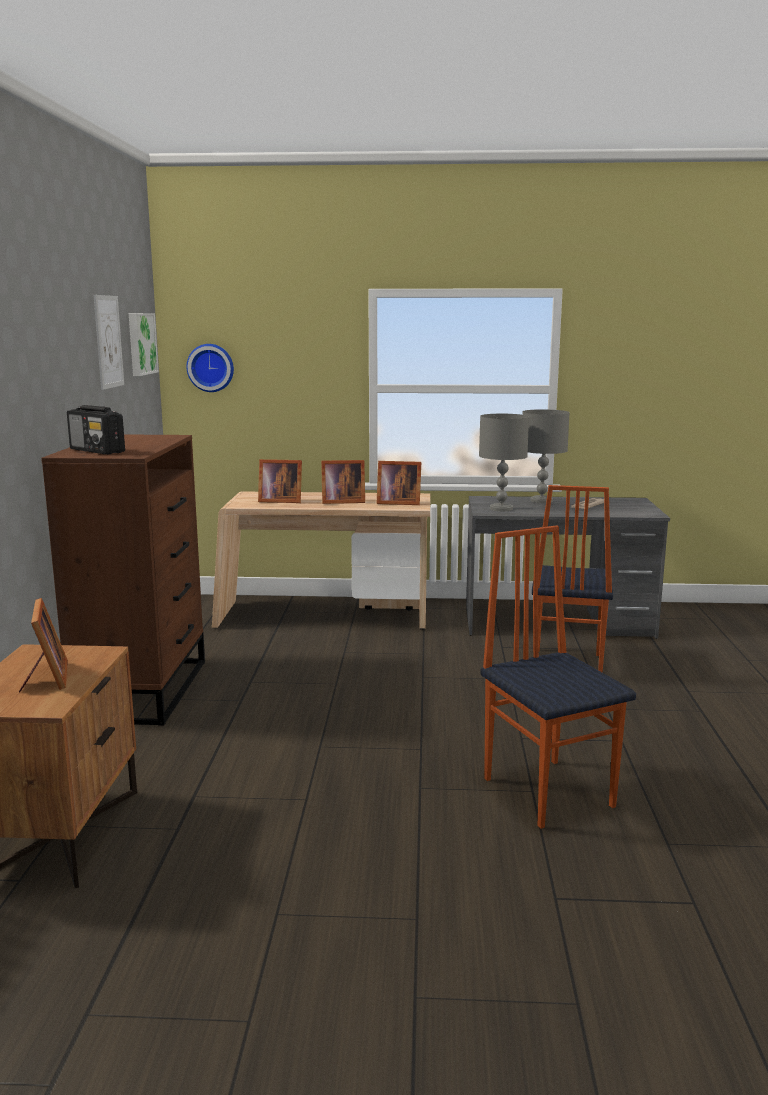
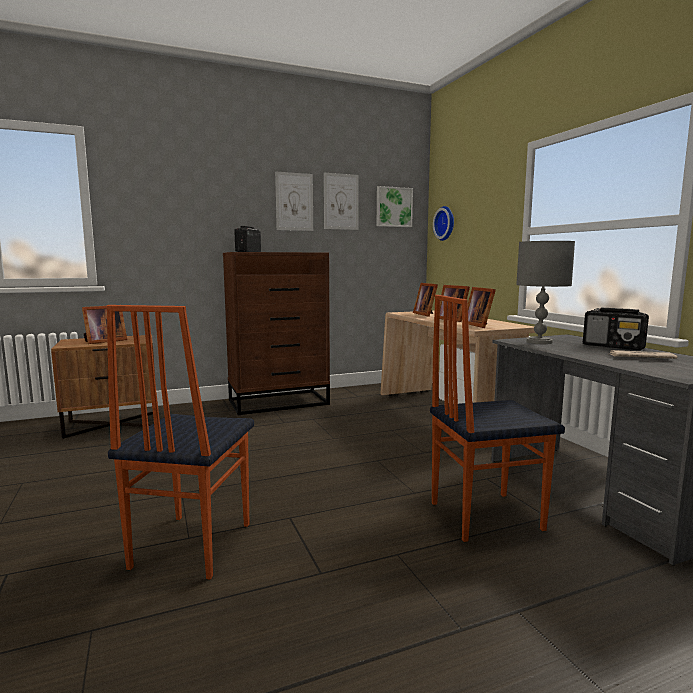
camera: 65 degrees right, 5 degrees down
(77, 348) = (294, 202): none -> picture
(541, 500) = (613, 346): grey table lamp -> radio
(549, 791) = (190, 545): chair -> chair turned 150 degrees clockwise

